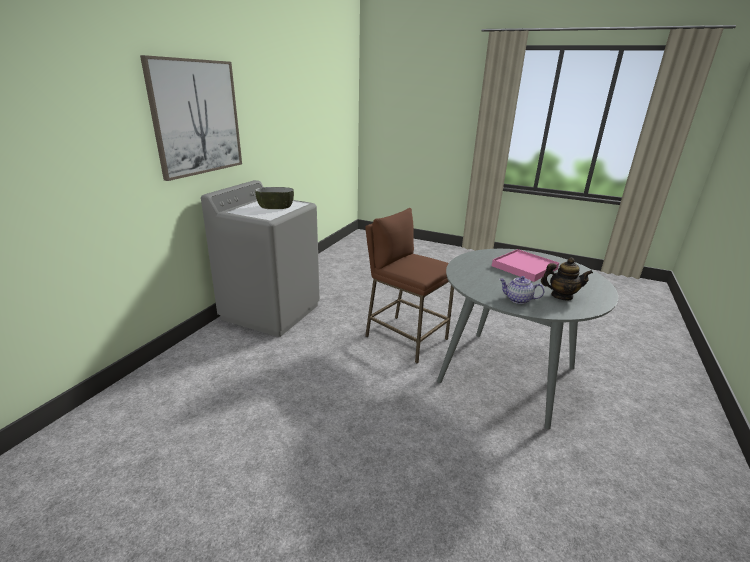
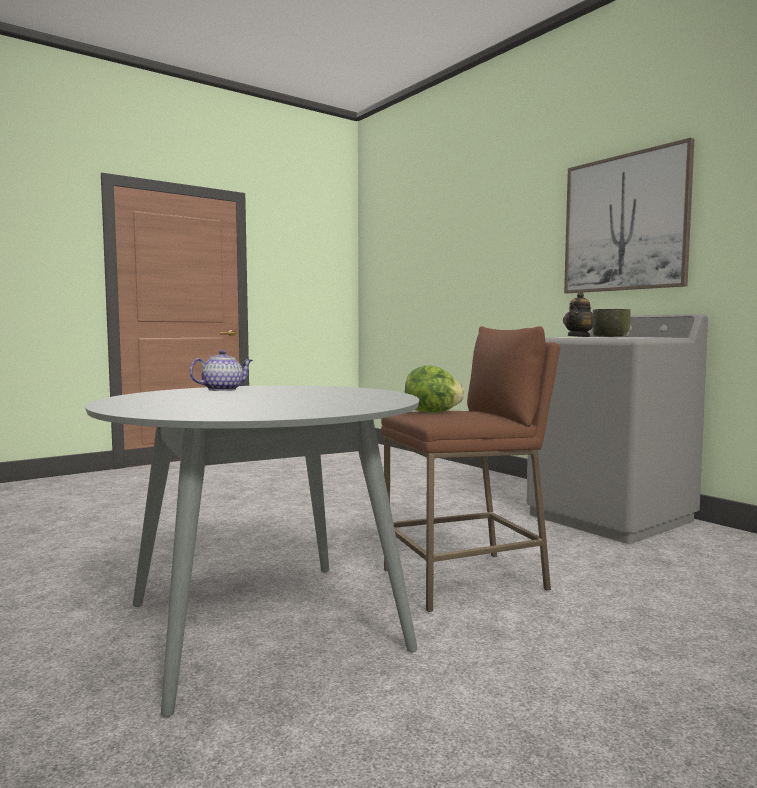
camera: 120 degrees right, 20 degrees down
(424, 267) = (432, 412): none -> lettuce
(524, 267) = (293, 401): pink tray -> none
(561, 296) = (177, 397): teapot -> teapot (579, 336)

